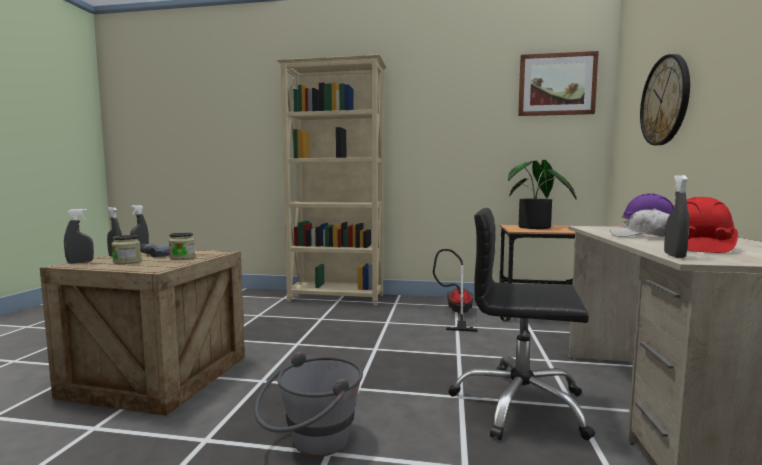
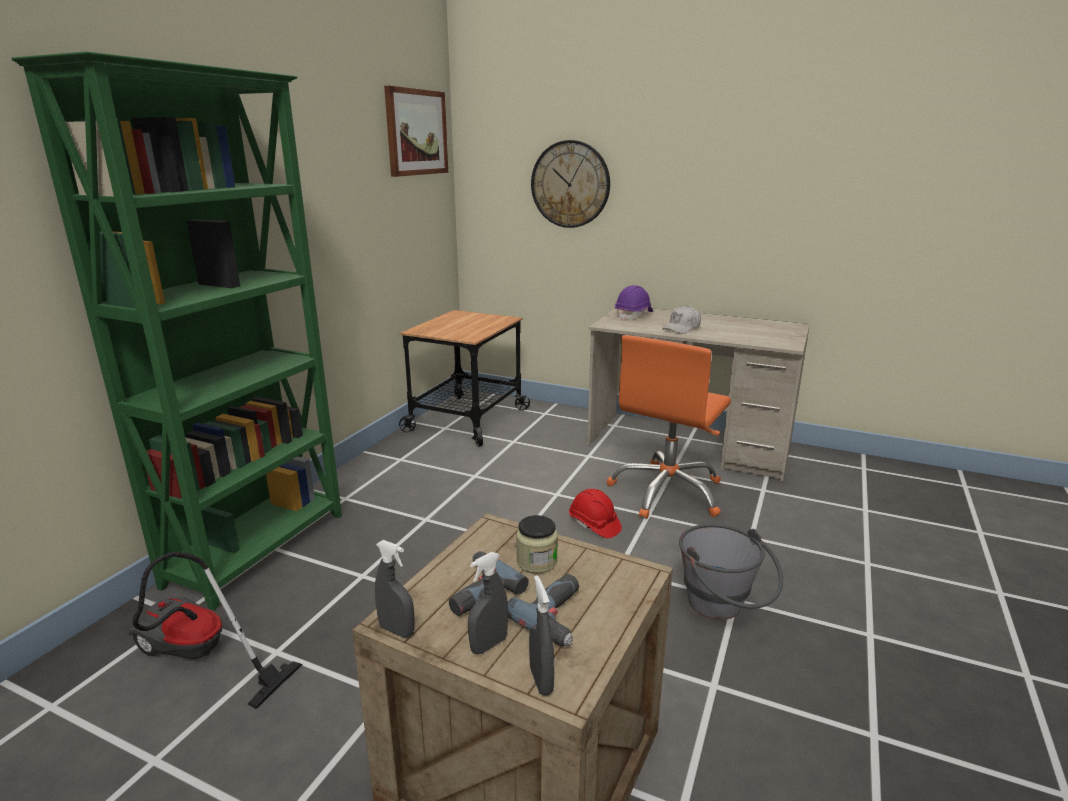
camera: 75 degrees left, 15 degrees up
(127, 262) = (558, 616): jar -> power drill
(336, 298) = (260, 549): beige bookcase -> green bookcase
(457, 314) = (433, 466): vacuum cleaner -> vacuum cleaner (198, 658)
(520, 405) = (667, 492): black office chair -> orange office chair
(536, 228) = (457, 327): potted plant -> none
(674, 256) = (776, 345): grey spray bottle -> none
(697, 247) = (740, 332): red hard hat -> red hard hat (594, 525)

